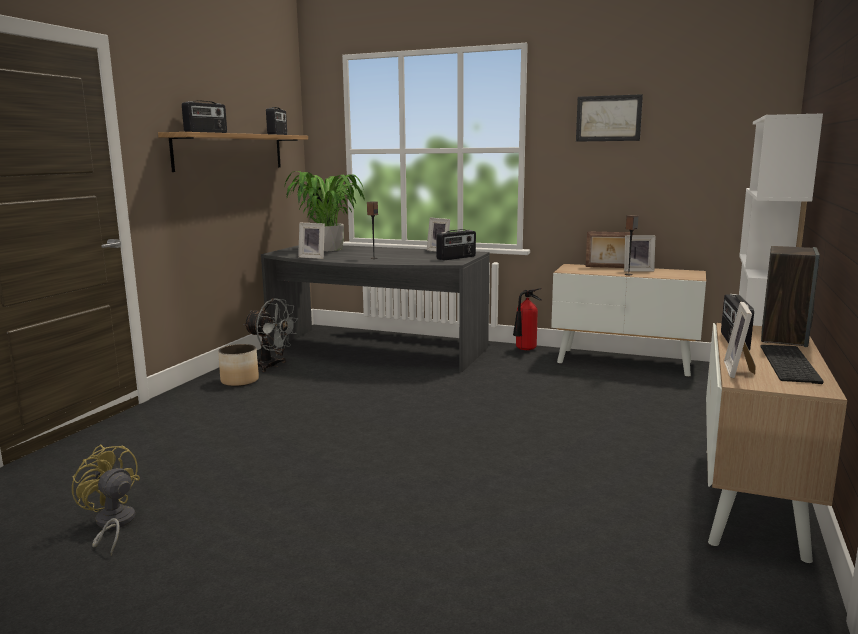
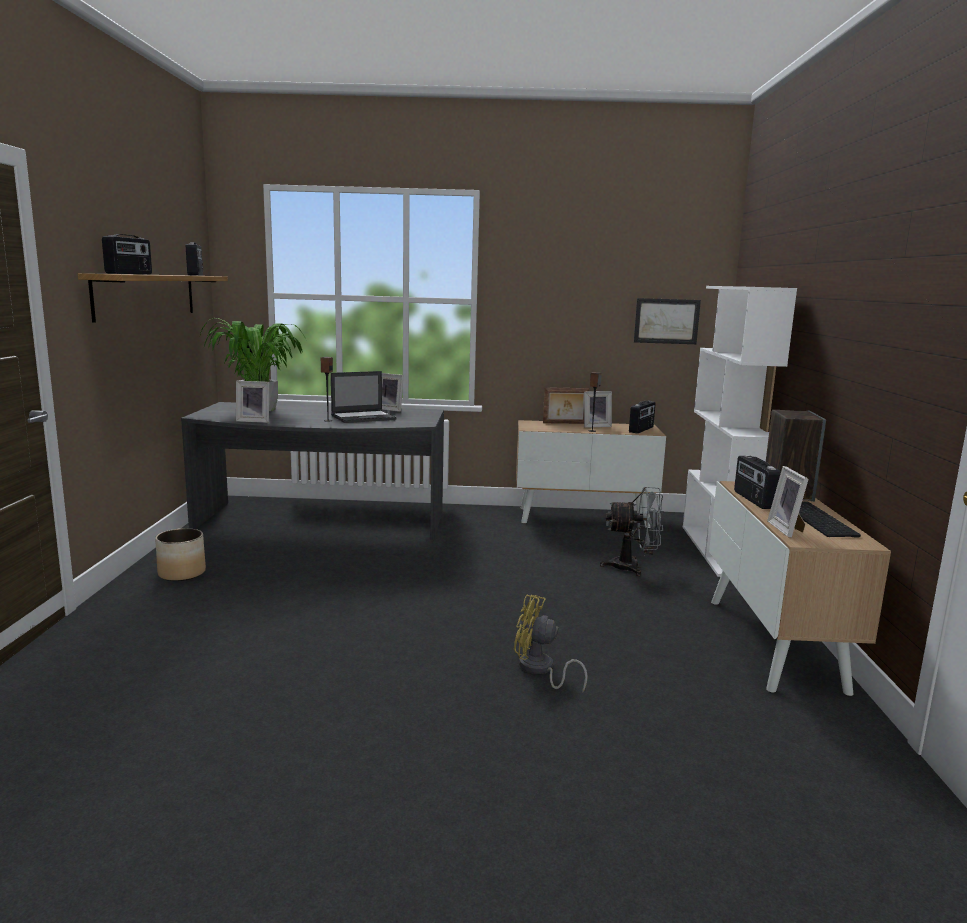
camera: 20 degrees left, 0 degrees up
(112, 525) = (148, 776): yellow fan -> yellow fan (539, 670)
(272, 366) = (209, 551): grey fan -> grey fan (633, 567)
(408, 256) = (364, 417): none -> laptop
(456, 258) = (419, 418): radio -> radio (641, 430)
(525, 350) = (481, 511): fire extinguisher -> none
(608, 118) = (563, 273): picture -> picture (666, 321)

